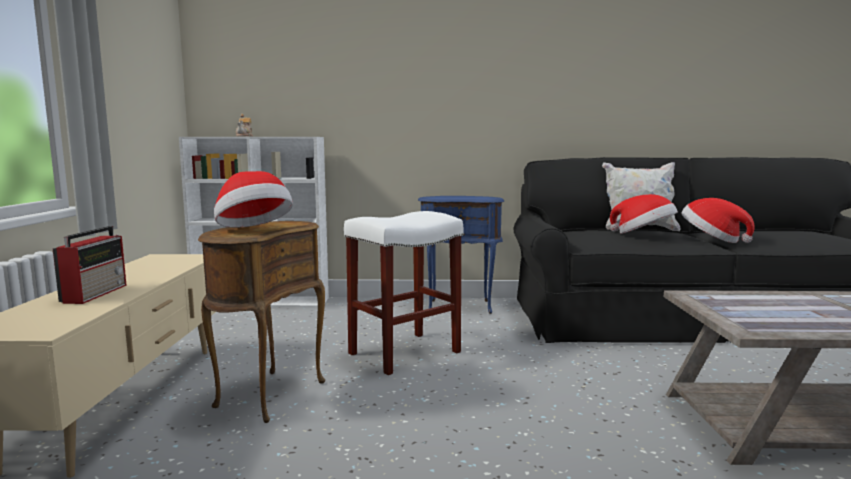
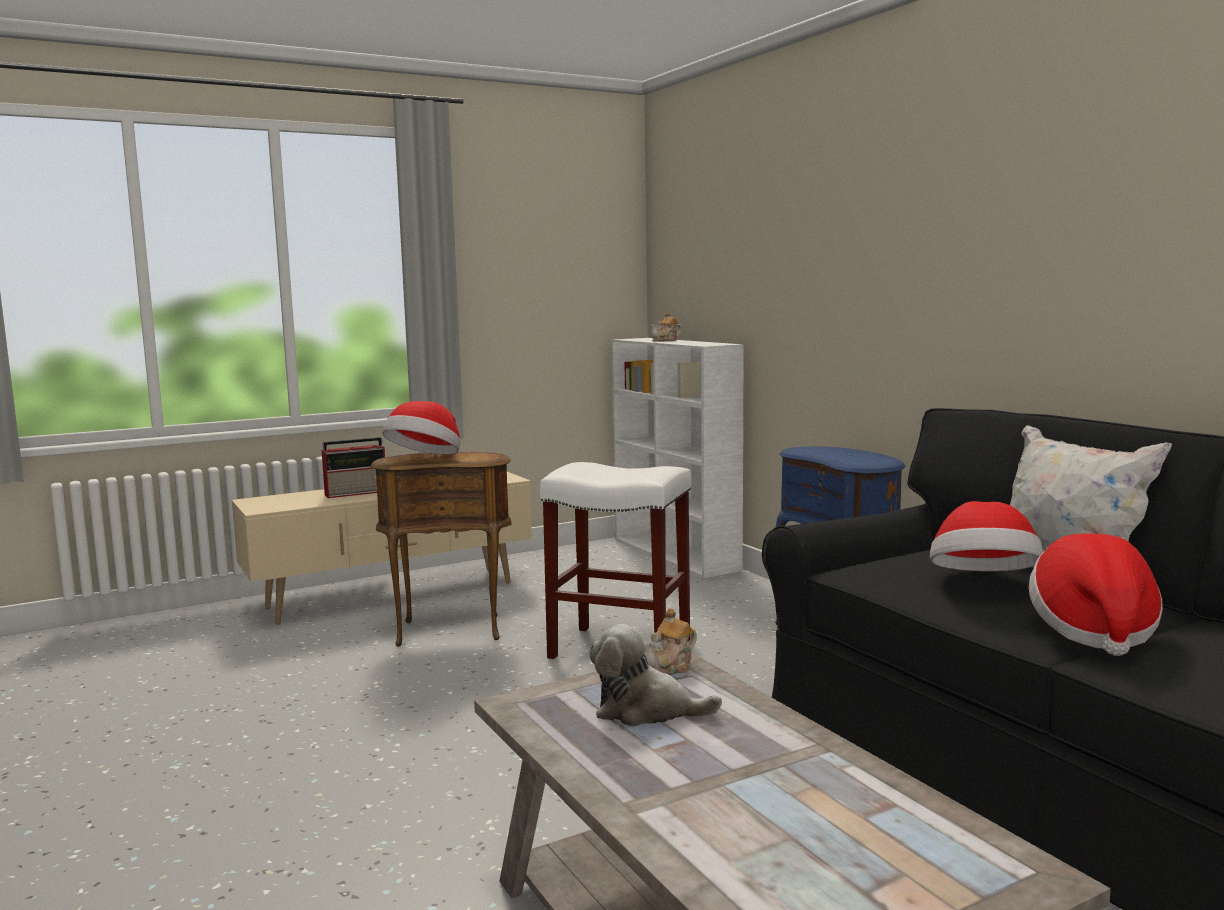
camera: 60 degrees right, 0 degrees up
(695, 297) = (669, 668): none -> teapot
(766, 310) = (646, 710): none -> plush toy

